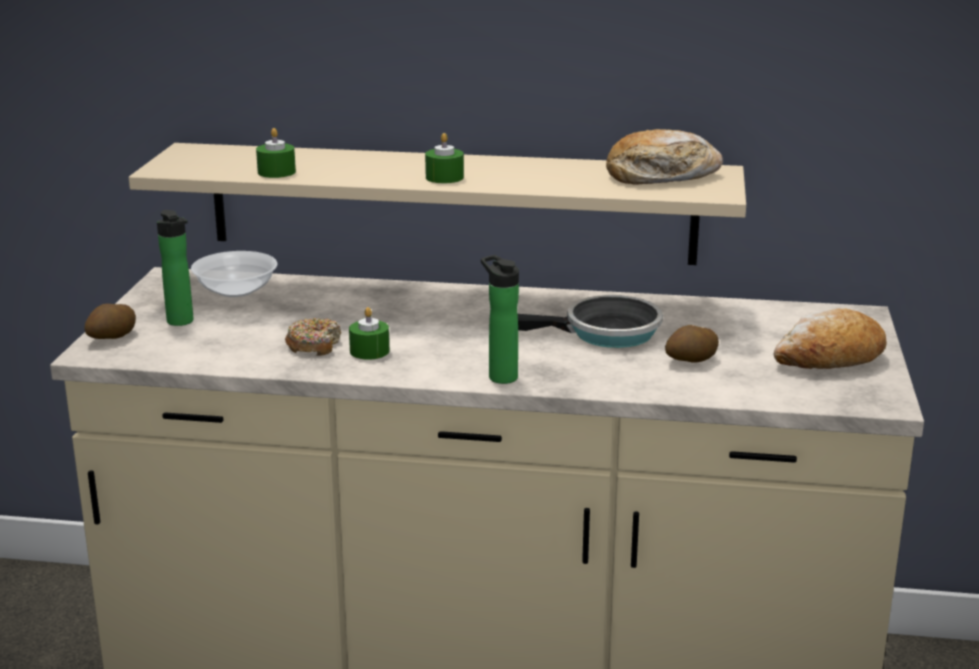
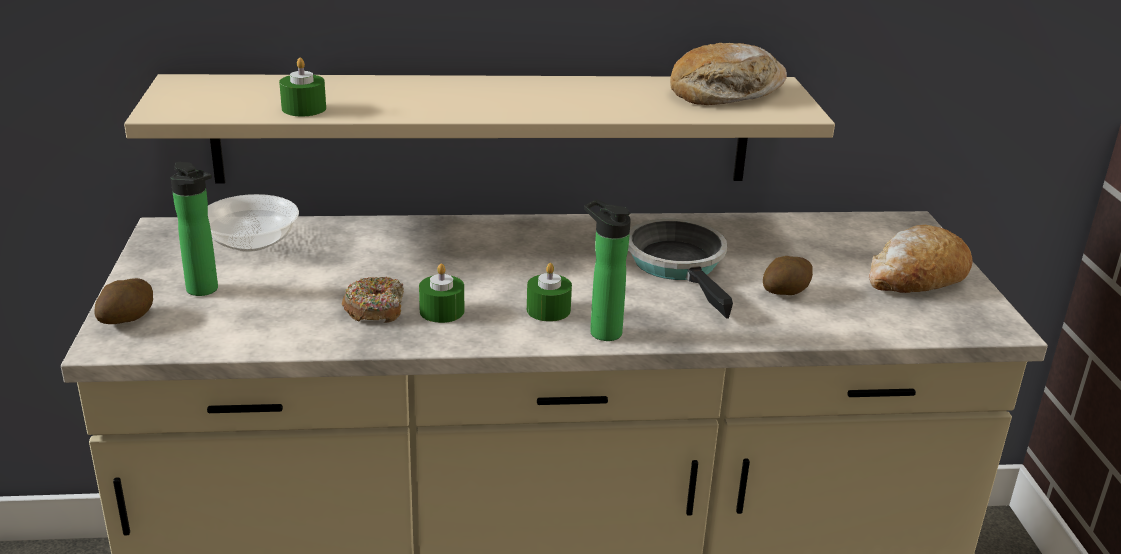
camera: 15 degrees left, 5 degrees up
(444, 177) = (500, 106): green candle -> green candle (548, 310)
(604, 333) = (679, 265): frying pan -> frying pan turned 90 degrees counterclockwise

